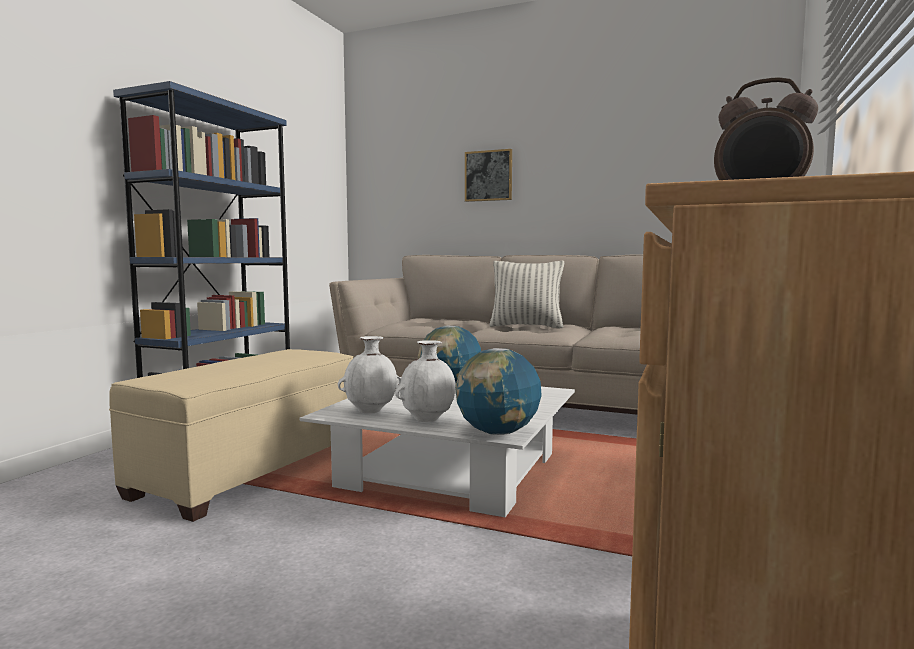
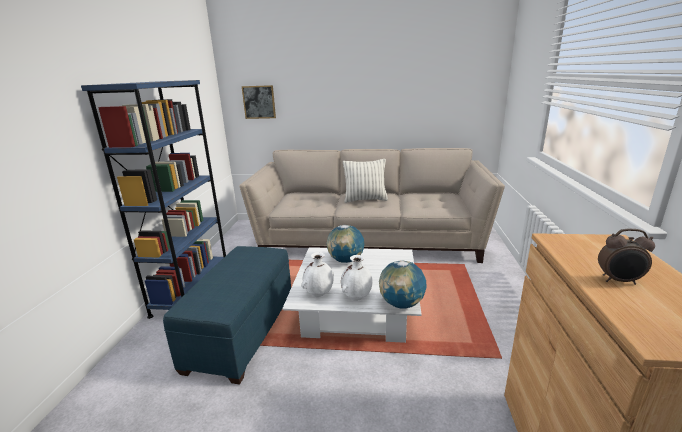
camera: 15 degrees left, 15 degrees up
(250, 470) = (242, 332): beige ottoman -> blue ottoman
(488, 176) = (324, 94): picture -> picture (259, 102)

